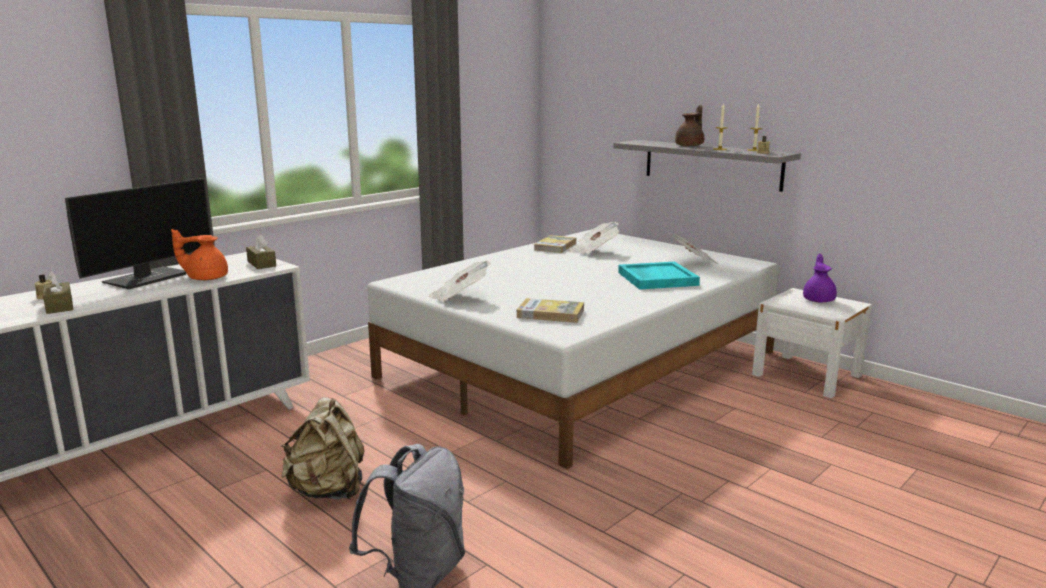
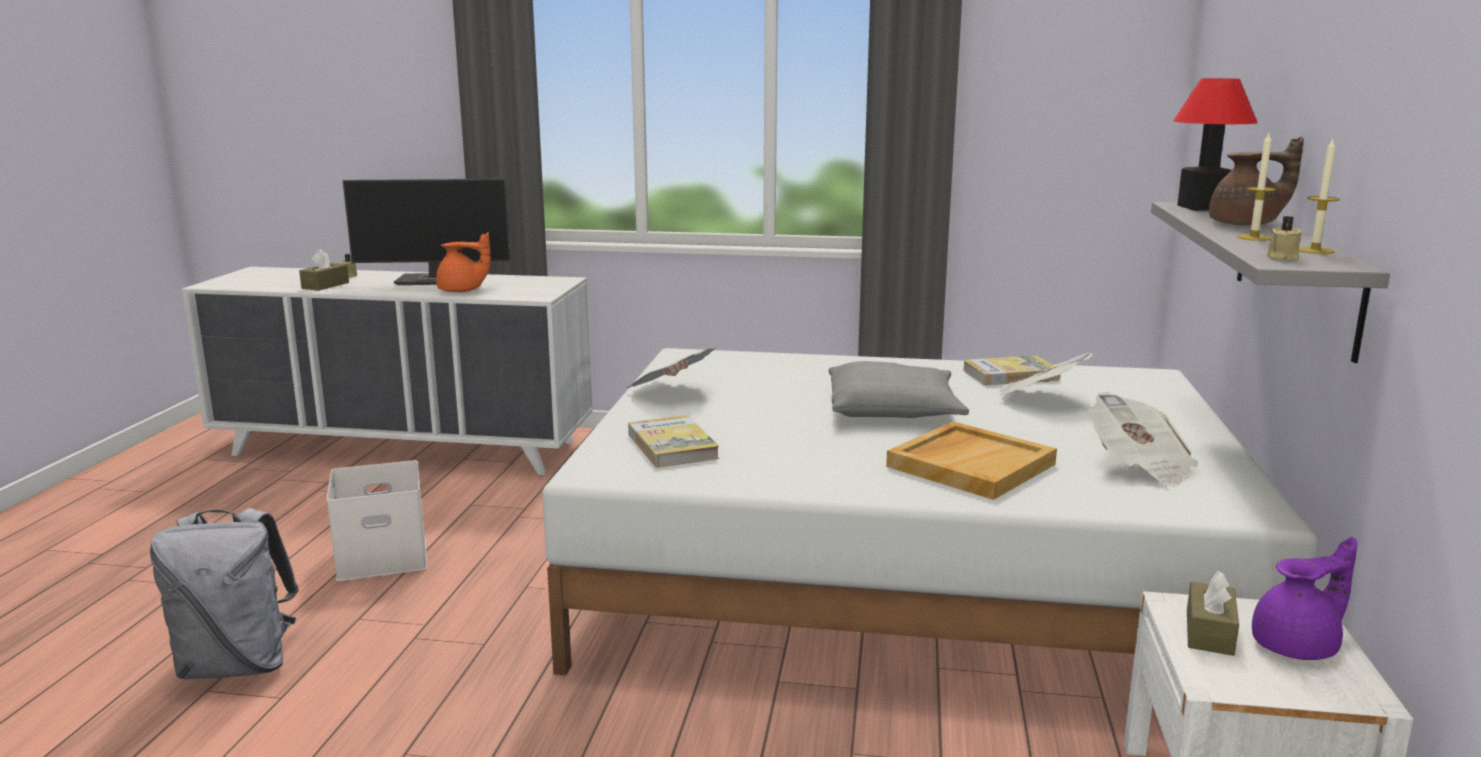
camera: 55 degrees right, 0 degrees up
(206, 278) = (462, 291): orange teapot -> orange teapot turned 135 degrees clockwise
(261, 264) = (539, 290): brown tissue box -> brown tissue box (1209, 632)
(328, 491) = (380, 558): beige backpack -> white storage box
(567, 271) = (894, 409): none -> grey pillow
(642, 142) = (1204, 207): none -> table lamp
(656, 278) = (970, 464): turquoise tray -> beige tray

